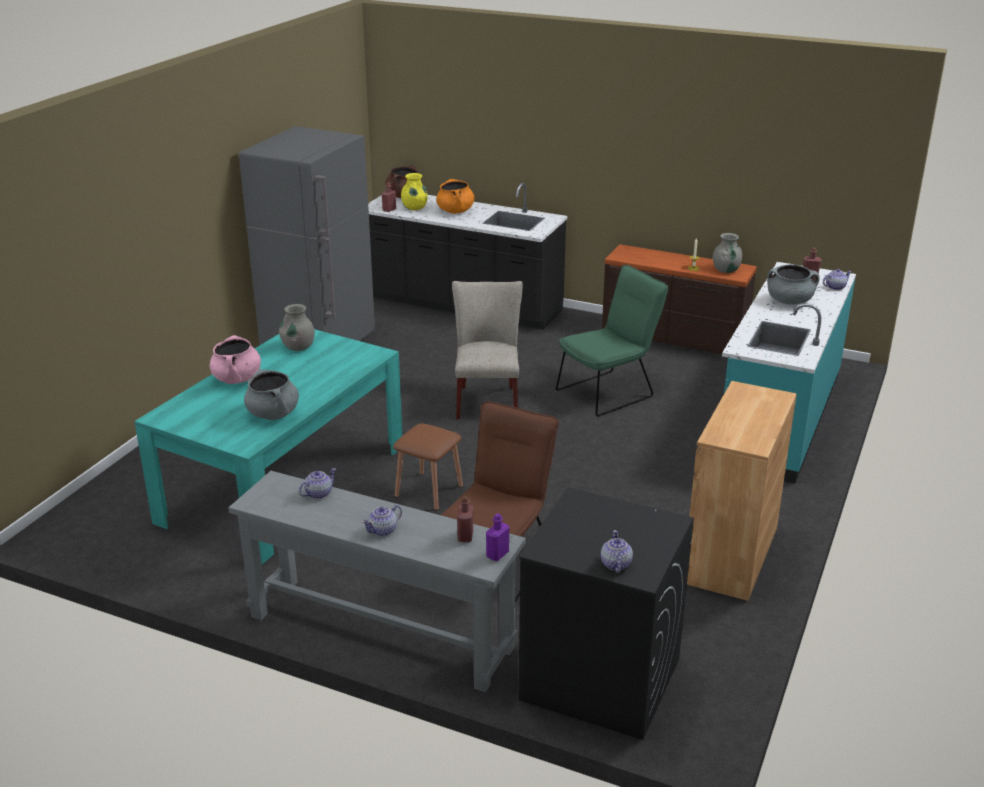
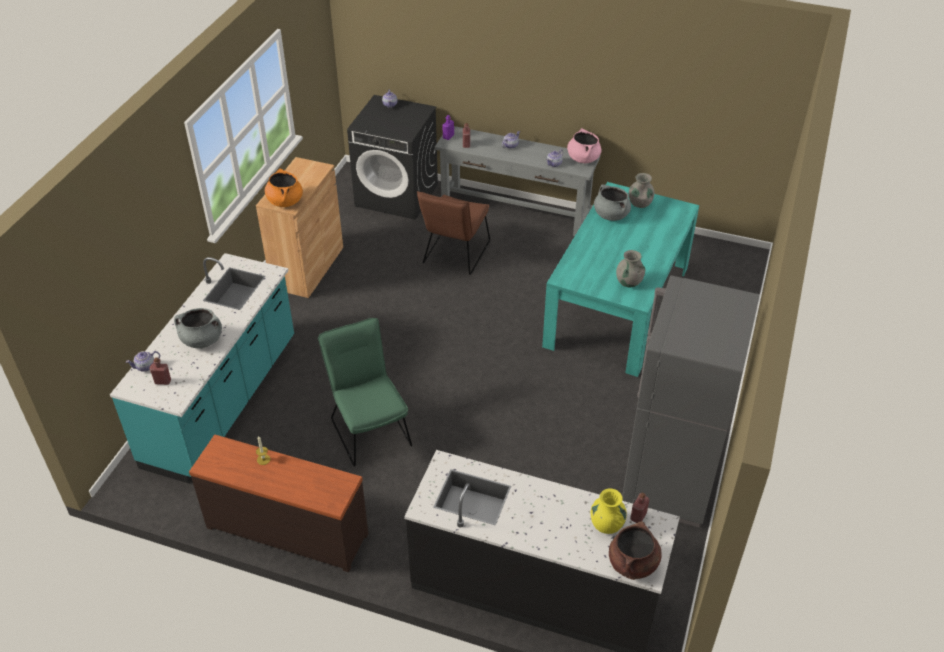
camera: 175 degrees right, 15 degrees up
(237, 379) = (655, 245): pink cooking pot -> pink cooking pot (583, 158)
(429, 491) = (511, 305): brown stool -> none
(455, 211) = (550, 518): orange cooking pot -> orange cooking pot (285, 201)
(487, 400) = (482, 409): beige chair -> none
(609, 392) = (369, 428): green chair -> green chair turned 105 degrees clockwise
(726, 270) = (228, 457): grey vase -> grey vase (639, 204)

